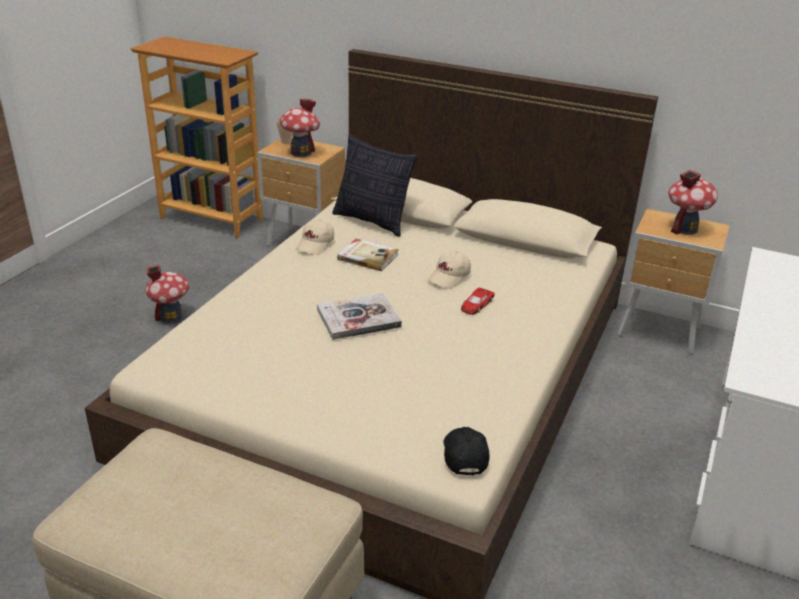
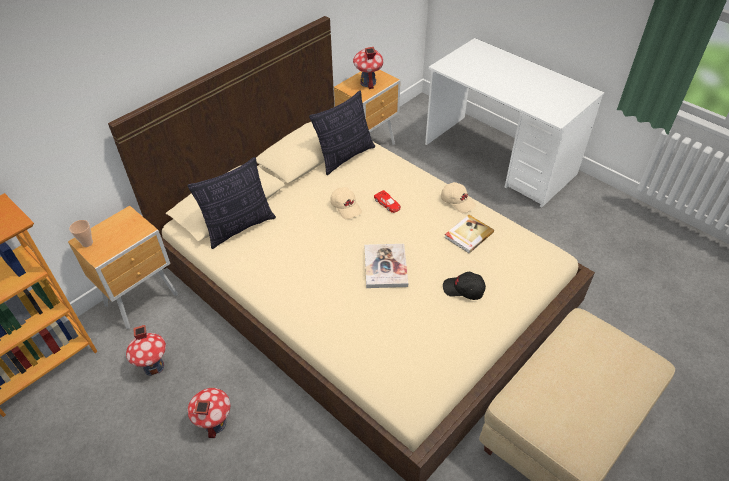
camera: 70 degrees left, 15 degrees up
(301, 153) = (122, 237): toy house -> toy house (154, 366)
(315, 244) = (261, 270): beige cap -> beige cap (457, 201)
(368, 256) = (297, 243): book -> book (468, 235)
(464, 455) = (539, 253): black cap -> black cap (463, 290)
(543, 261) = (345, 157): none -> pillow

